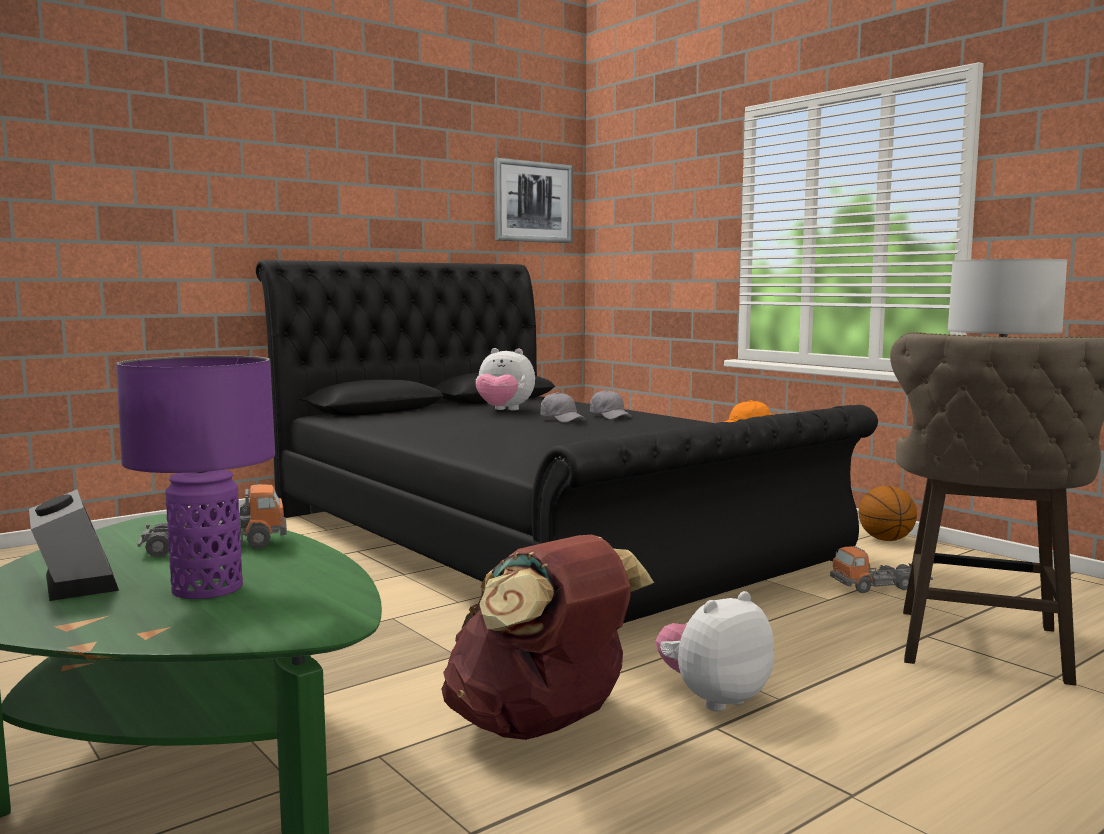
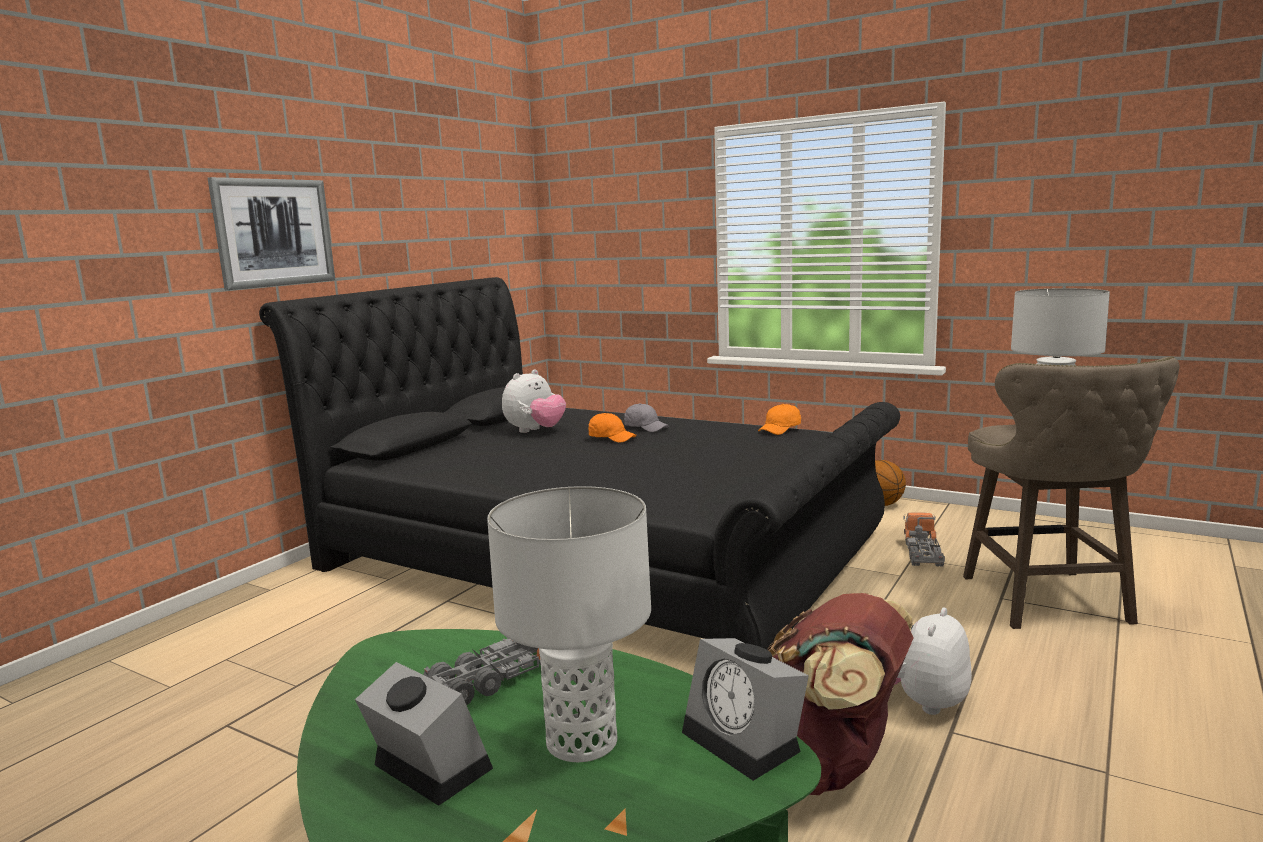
camera: 20 degrees left, 5 degrees up
(207, 587) = (580, 740): purple table lamp -> white table lamp
(332, 610) = (746, 741): none -> alarm clock
(504, 410) = (535, 431): plush toy -> plush toy turned 45 degrees counterclockwise
(533, 202) = (498, 213): picture -> picture (274, 232)
(562, 419) = (611, 438): grey cap -> orange cap
(880, 586) = (922, 554): toy truck -> toy truck turned 135 degrees clockwise

